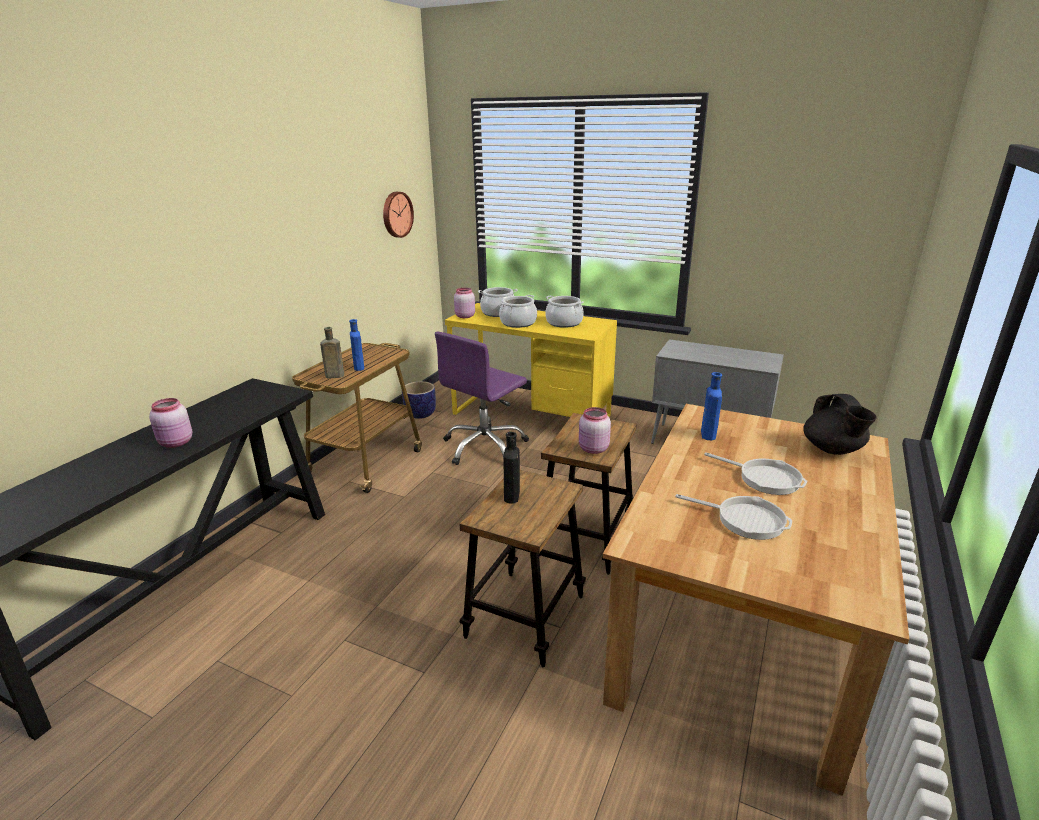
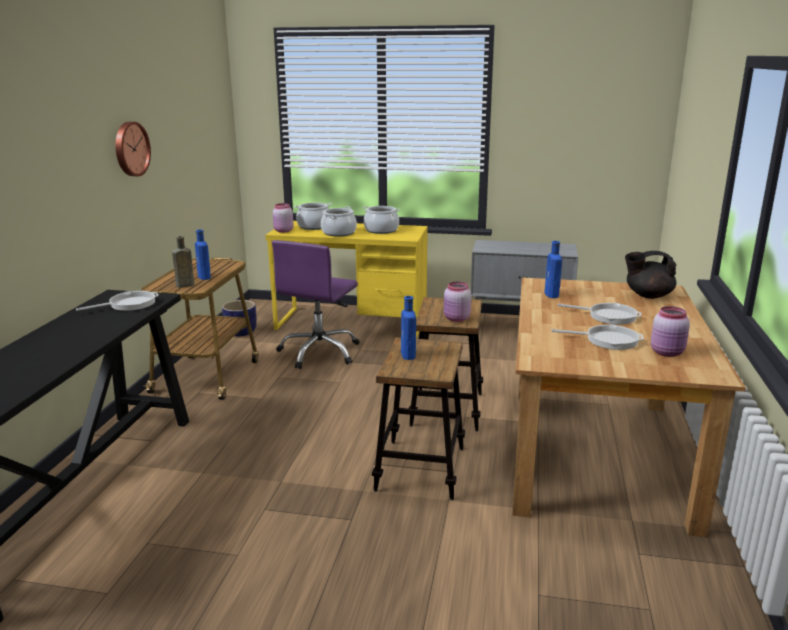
camera: 15 degrees left, 5 degrees down
(176, 443) = (76, 341): pink jar -> pink jar (668, 353)
(256, 400) = (129, 304): none -> frying pan
(396, 214) = (208, 135): wall clock -> wall clock (130, 149)
(512, 497) = (408, 356): black bottle -> blue bottle
(832, 450) = (647, 295): black teapot -> black teapot turned 120 degrees clockwise

